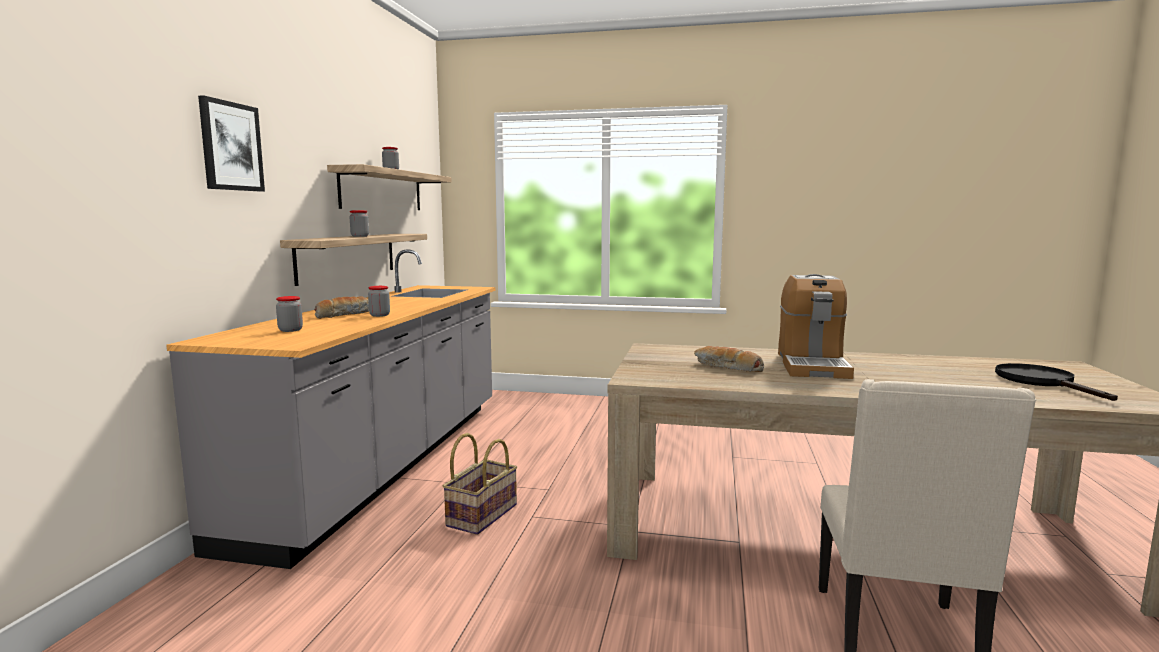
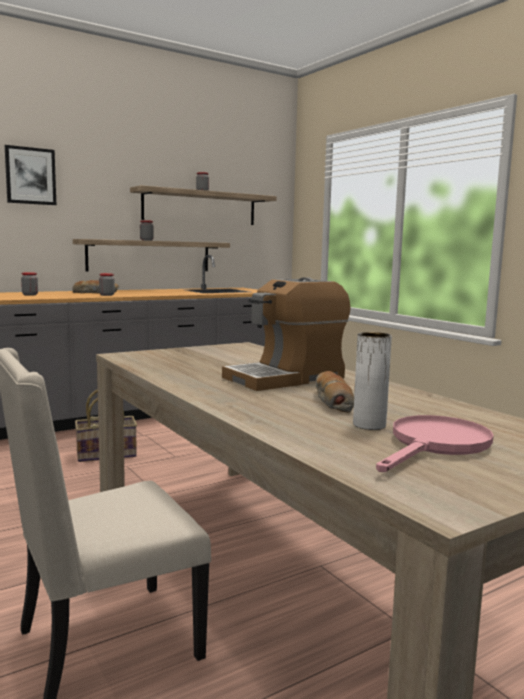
camera: 45 degrees right, 0 degrees up
(727, 367) = (213, 364): bread -> bread (331, 401)
(983, 381) = (369, 425): none -> white vase
(1042, 382) = (435, 445): black frying pan -> pink frying pan

